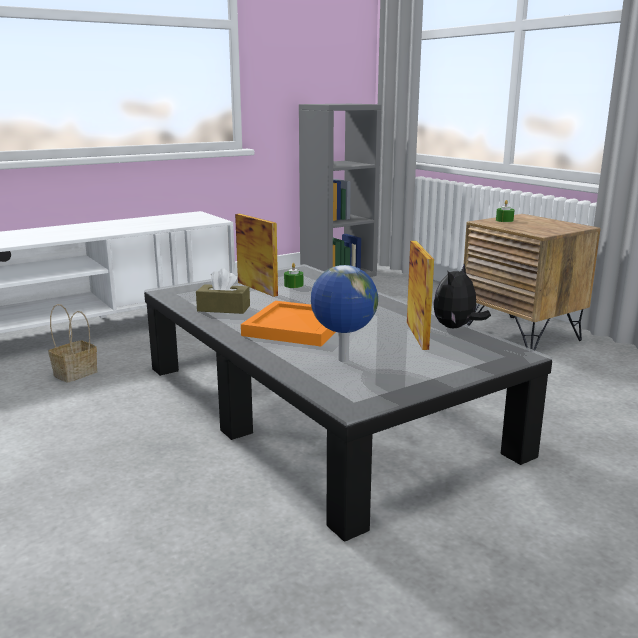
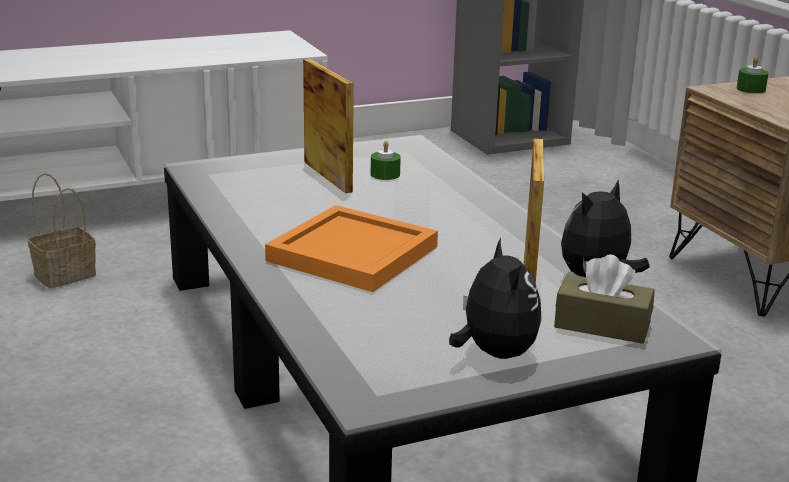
camera: 10 degrees right, 5 degrees up
(223, 308) = (262, 209): brown tissue box -> brown tissue box (602, 325)
(342, 360) = (392, 321): globe -> none
(417, 371) = (494, 353): none -> plush toy

